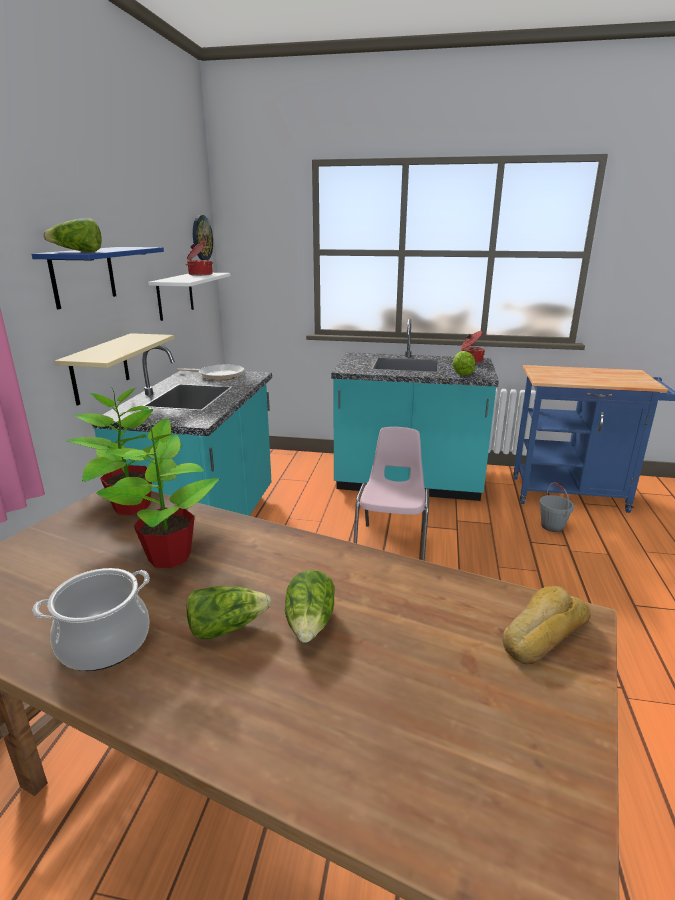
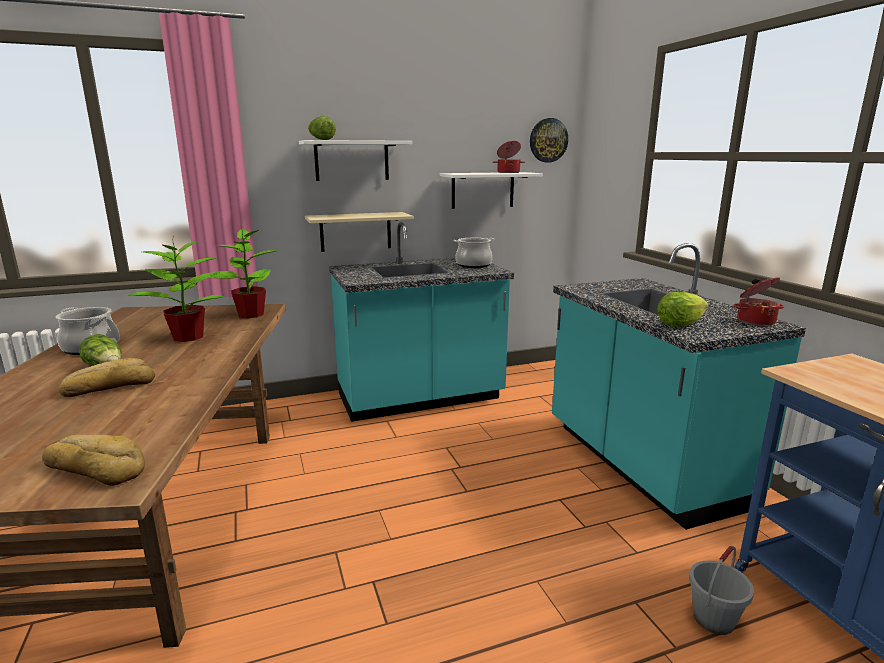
camera: 60 degrees right, 5 degrees down
(83, 276) = (352, 161): blue shelf -> white shelf
(219, 375) = (473, 265): frying pan -> cooking pot
(310, 624) = (110, 386): lettuce -> bread
(392, 546) = (493, 491): pink chair -> none

